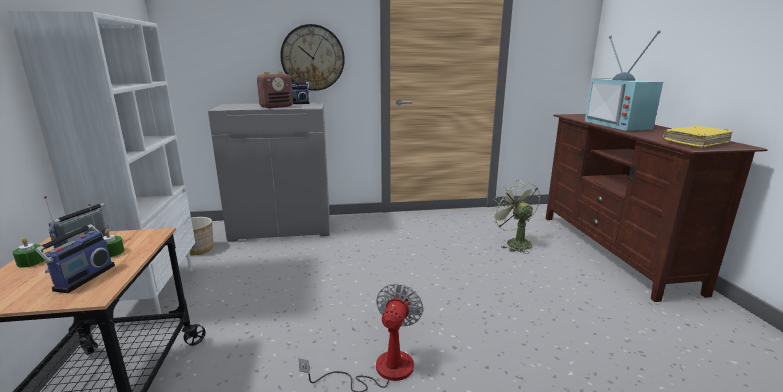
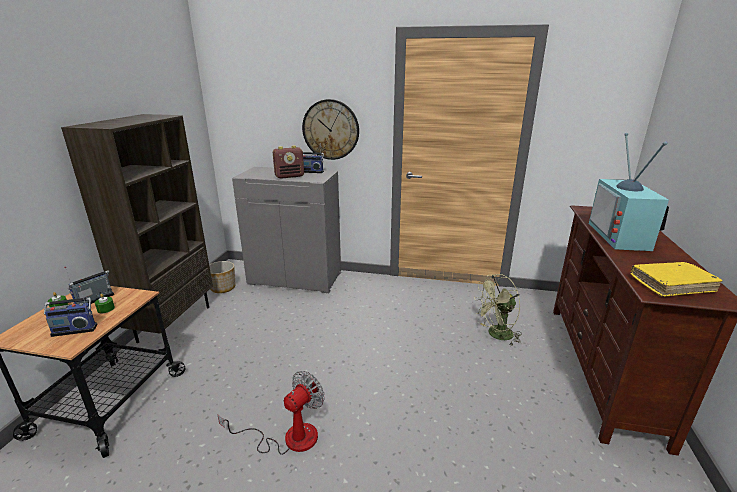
camera: 20 degrees right, 5 degrees up
(82, 277) = (75, 329): radio -> radio turned 45 degrees clockwise
(154, 293) = (174, 323): white bookcase -> brown bookcase
(514, 242) = (496, 335): green fan -> green fan turned 105 degrees counterclockwise

